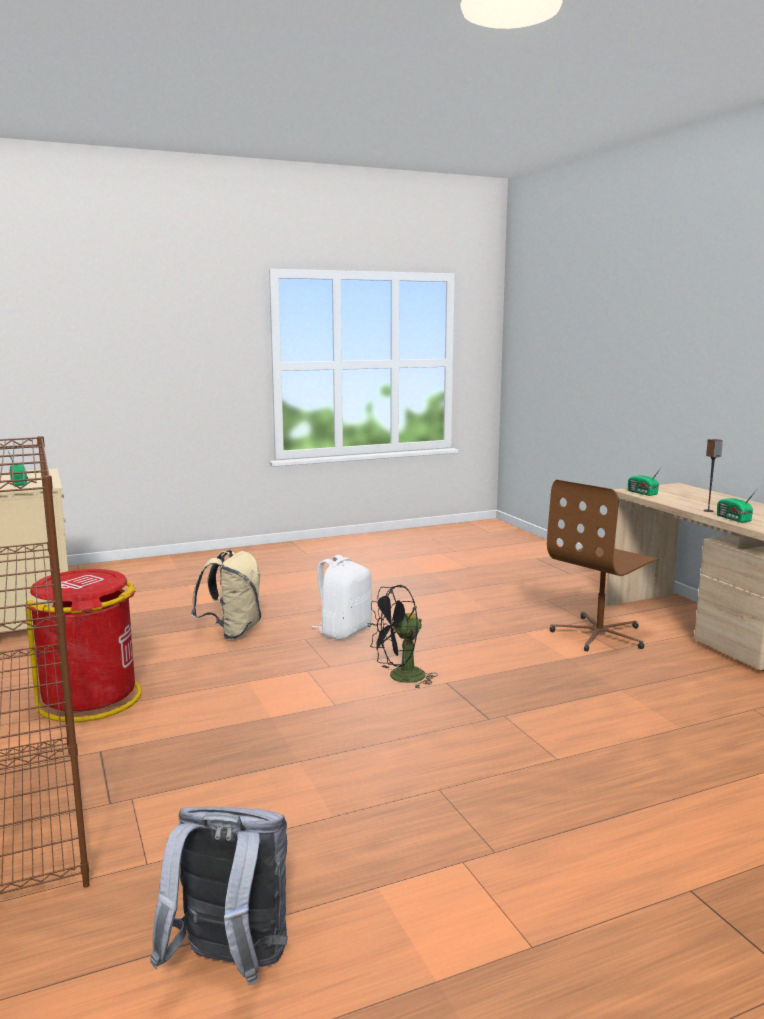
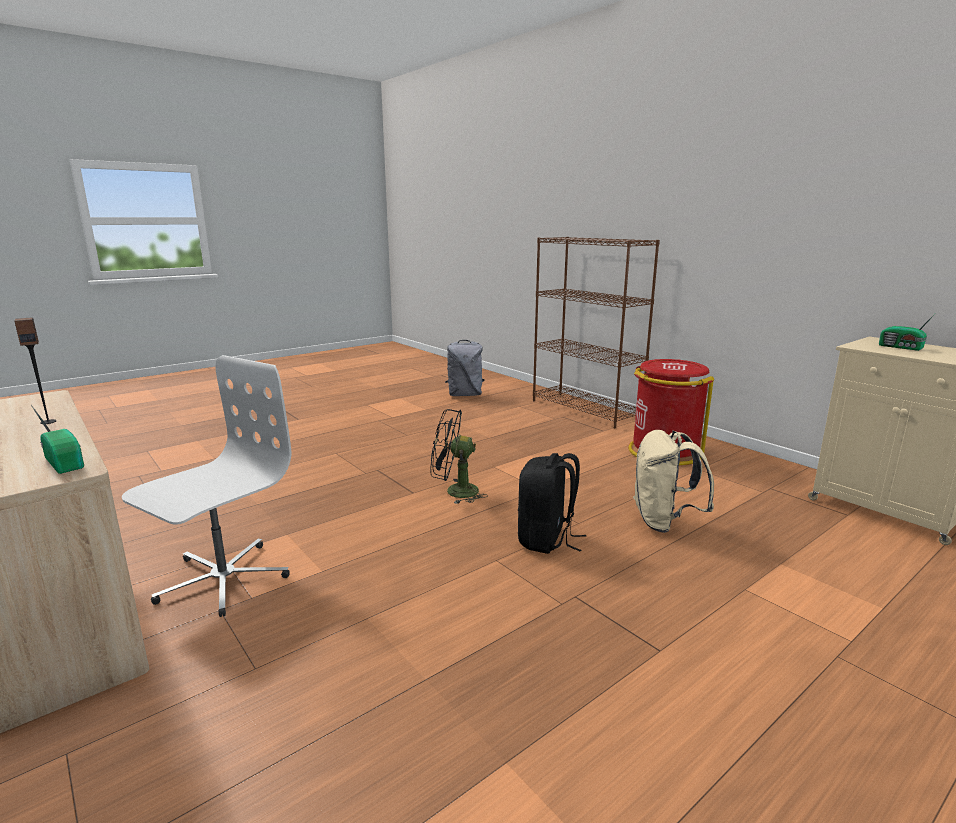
camera: 165 degrees right, 5 degrees up
(344, 631) = (547, 540): white backpack -> black backpack
(400, 678) = (455, 492): black fan -> black fan turned 135 degrees counterclockwise
(600, 635) = (222, 579): brown office chair -> white office chair
(733, 519) = (49, 409): radio -> none

